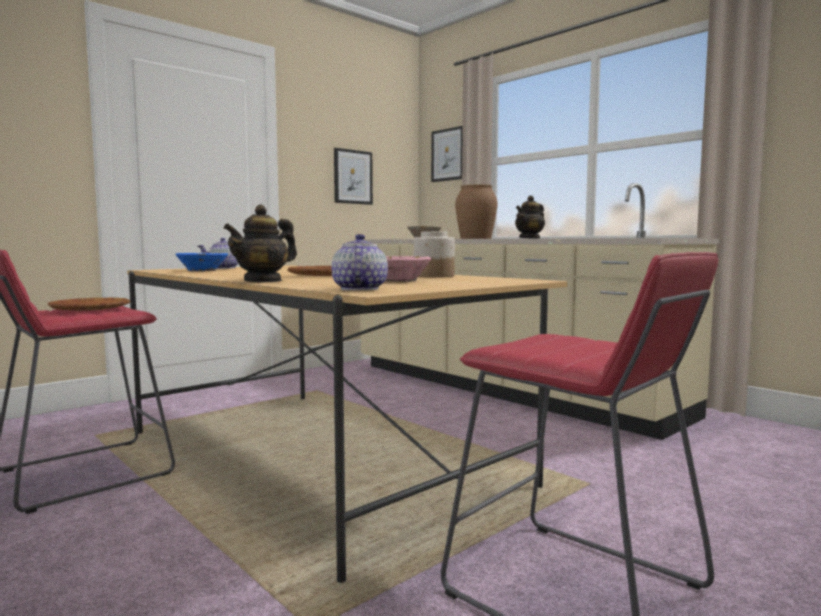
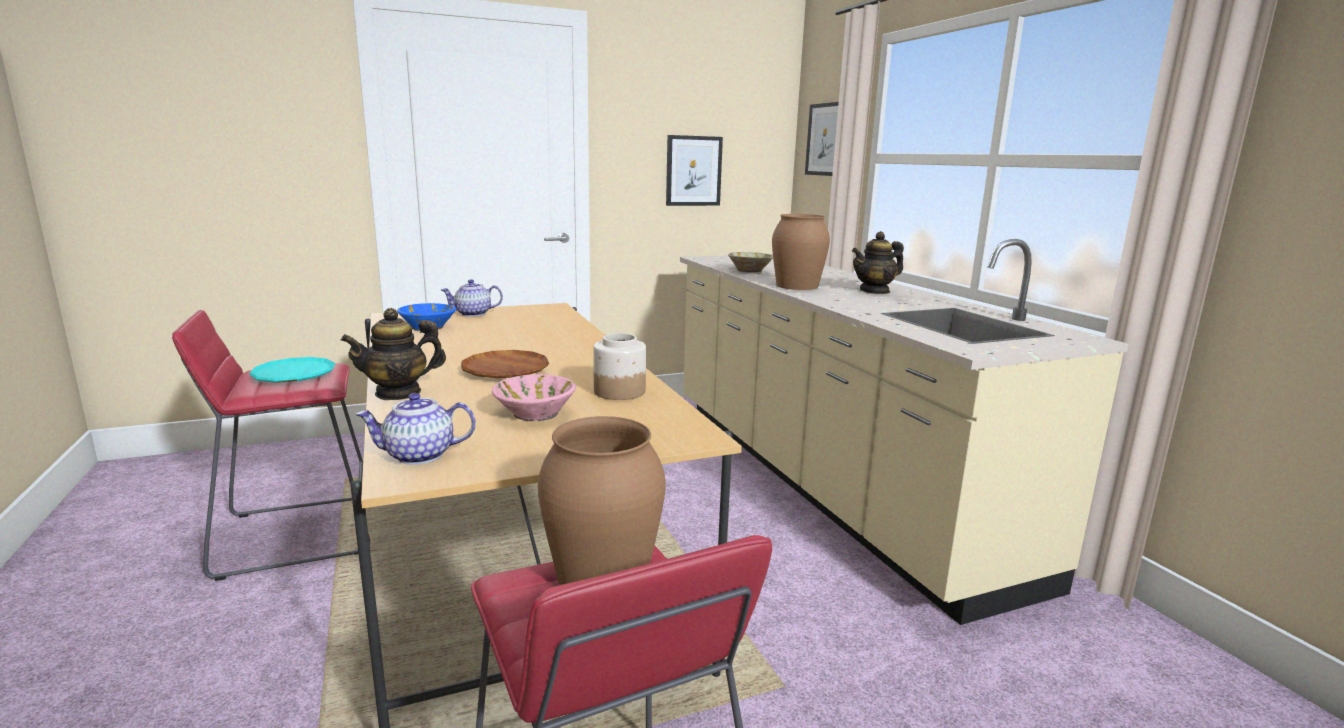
camera: 20 degrees right, 10 degrees up
(90, 309) = (294, 375): brown plate -> turquoise plate
(359, 289) = (419, 455): teapot -> teapot turned 120 degrees counterclockwise
(551, 340) = (603, 573): none -> brown vase

